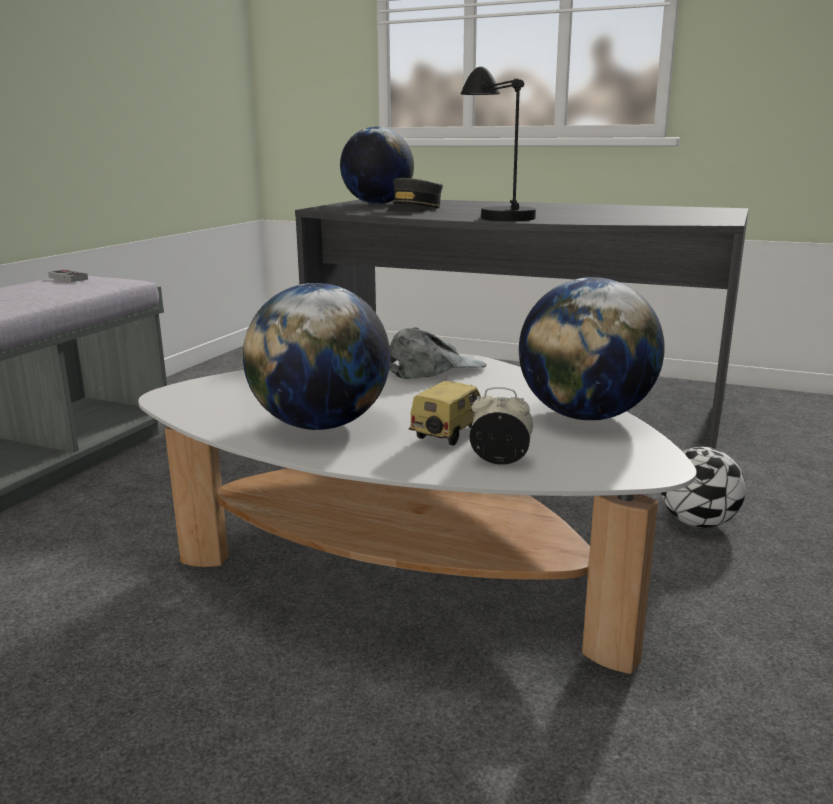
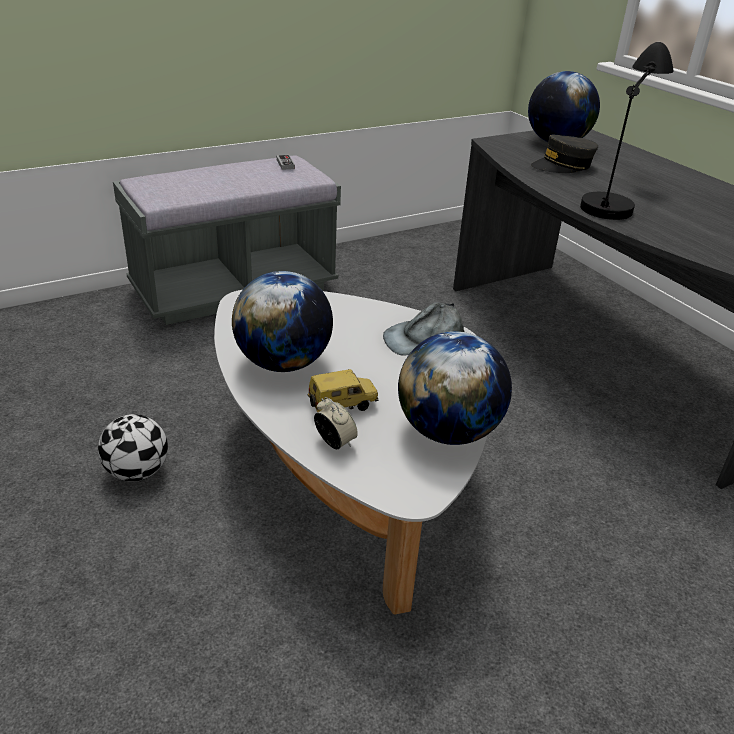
camera: 35 degrees right, 15 degrees up
(434, 369) = (424, 339): grey cap -> grey cap turned 150 degrees clockwise
(697, 523) = (600, 542): football -> football (137, 472)

